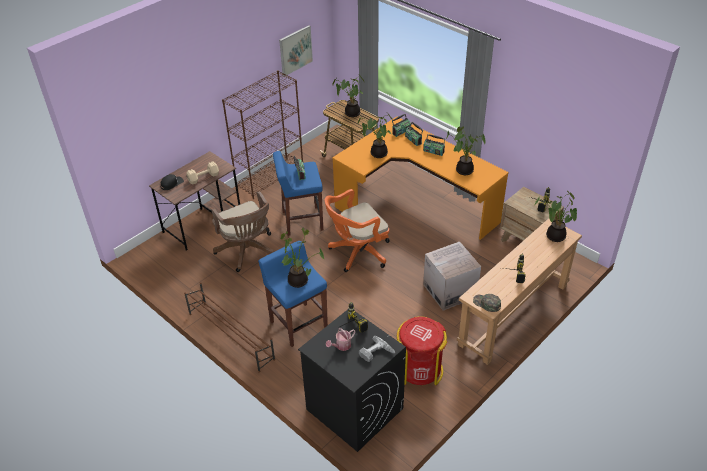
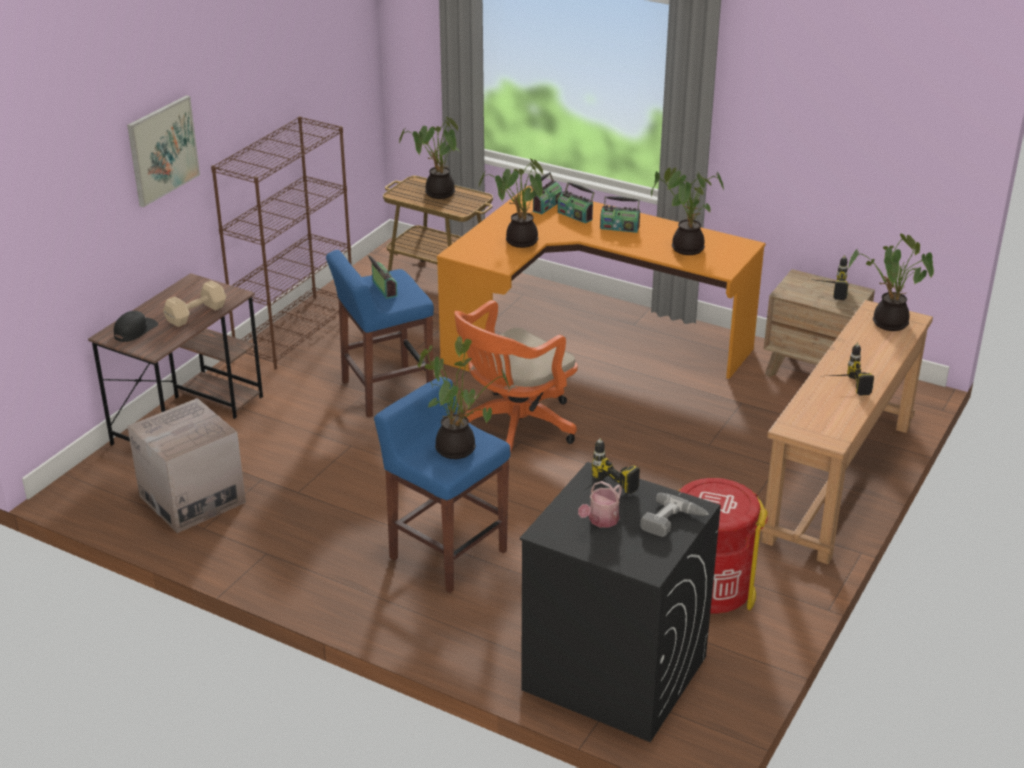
camera: 15 degrees left, 10 degrees down
(231, 336) = (320, 593): brown shoe rack -> none
(247, 252) = (298, 453): brown office chair -> none
(295, 50) = (325, 81): picture -> picture (163, 150)
(449, 290) = (709, 462): cardboard box -> cardboard box (192, 499)
(486, 304) = (821, 433): green cap -> none

